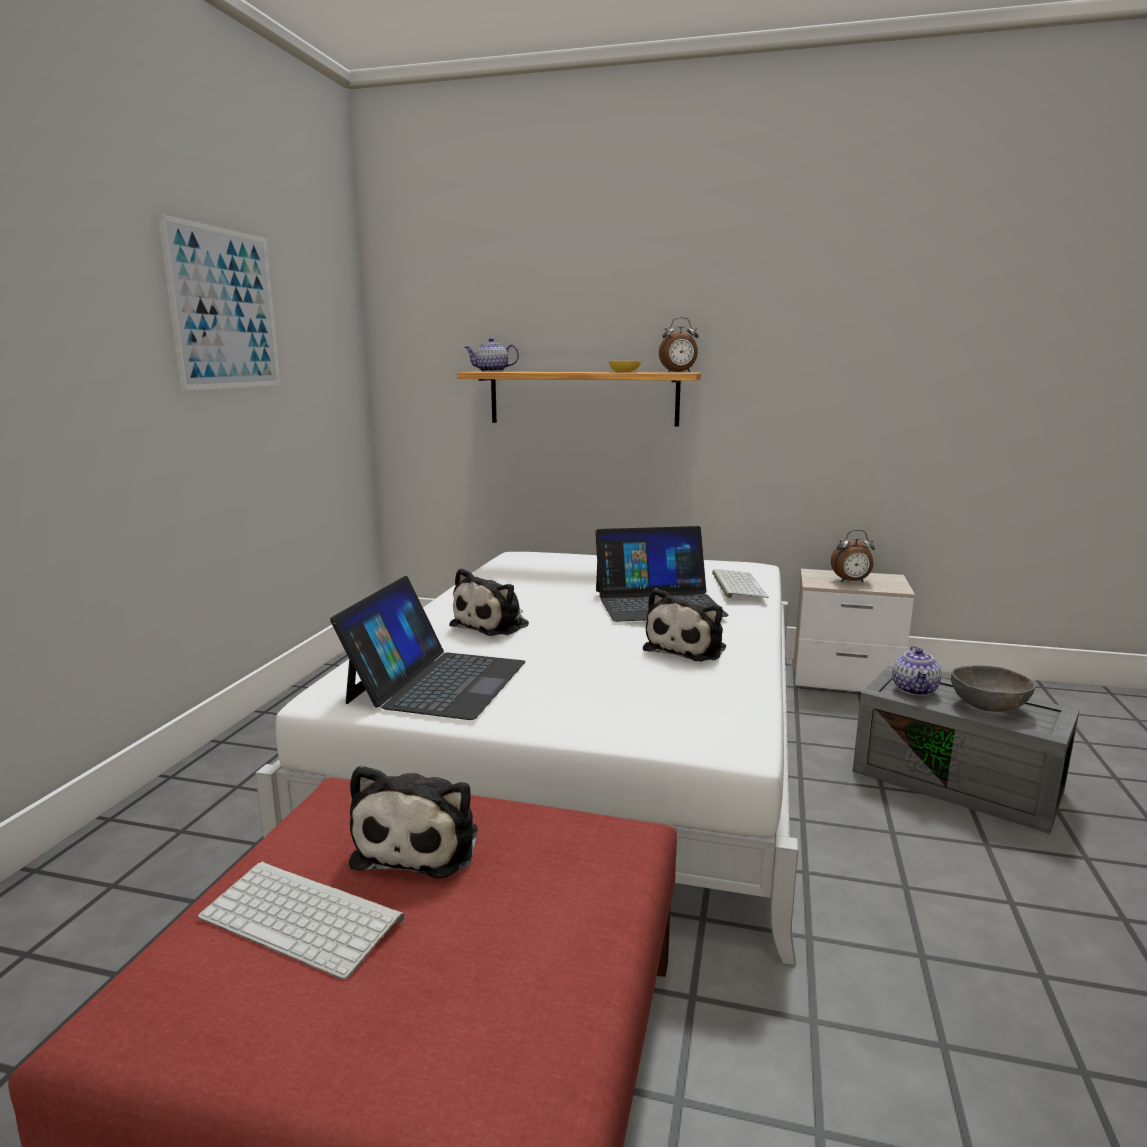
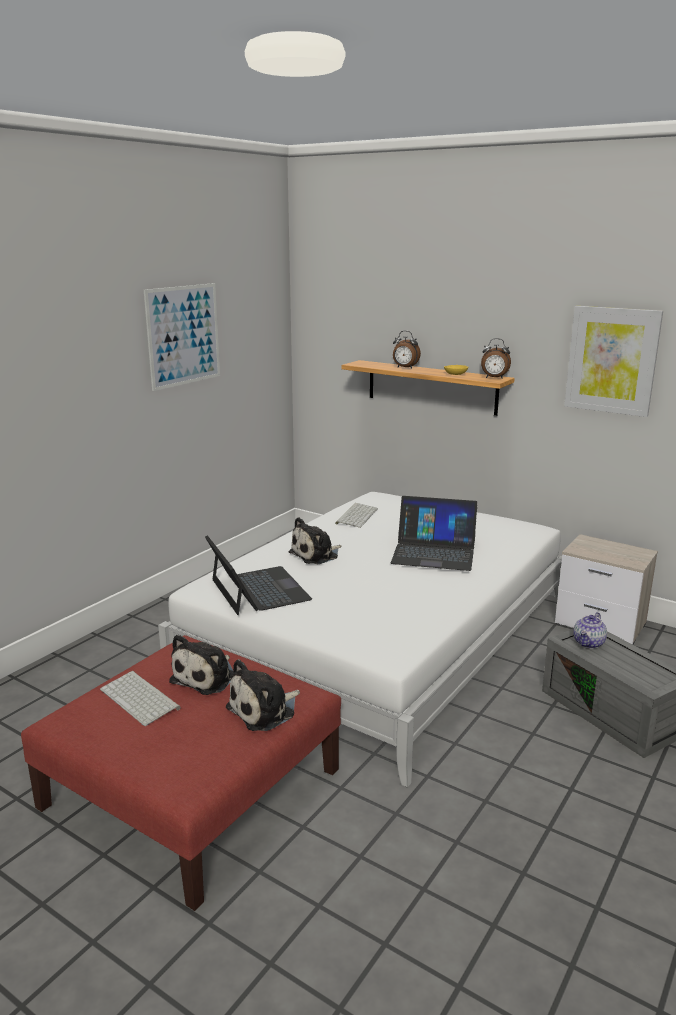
camera: 20 degrees right, 5 degrees up
(437, 681) = (258, 590): laptop -> laptop turned 60 degrees counterclockwise
(491, 371) = (368, 363): teapot -> none
(688, 648) = (424, 590): plush toy -> plush toy (264, 710)
(737, 585) = (503, 545): keyboard -> keyboard (356, 515)
(831, 336) = (612, 360): none -> picture
(851, 582) = (606, 552): alarm clock -> alarm clock (405, 368)
(988, 706) = (630, 664): grey bowl -> none

